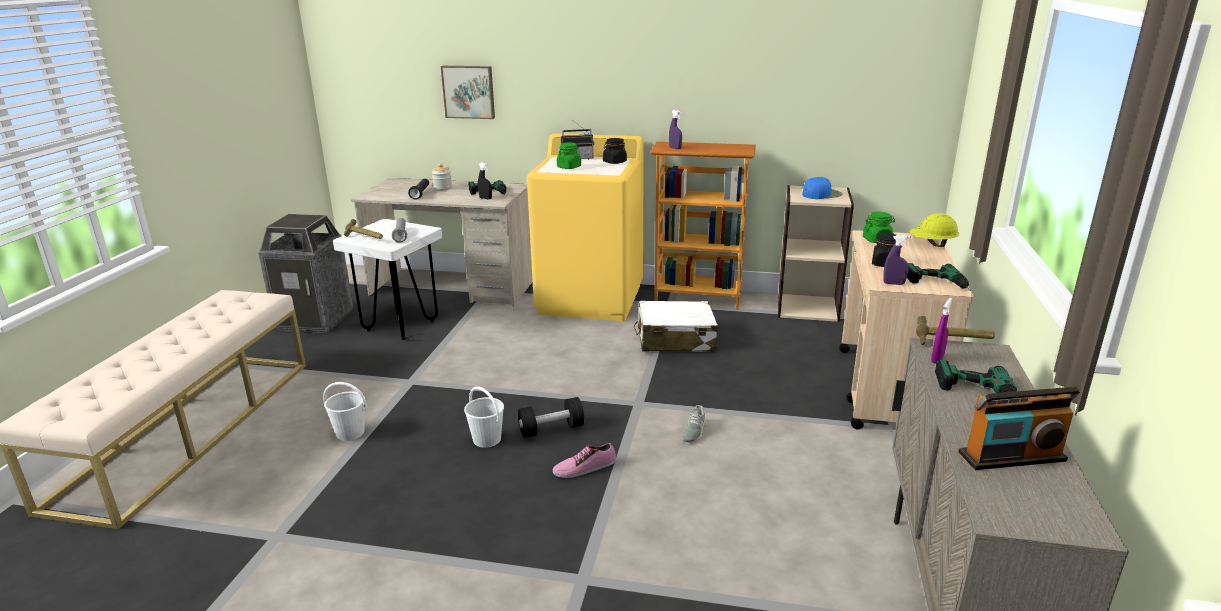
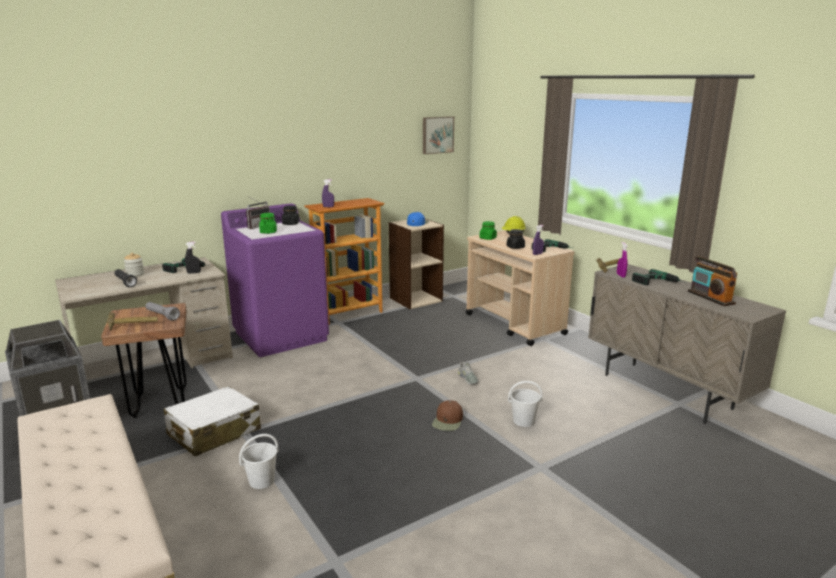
camera: 45 degrees left, 5 degrees down
(400, 326) = (159, 403): white stool -> brown stool
(469, 91) = (139, 186): picture -> picture (437, 135)
(486, 439) = (366, 436): white bucket -> white bucket (523, 421)
(551, 429) = (394, 412): black dumbbell -> none
(584, 467) = (448, 421): shoe -> brown cap
(591, 299) = (281, 336): yellow washing machine -> purple washing machine
(675, 339) = (376, 339): white suitcase -> white suitcase (214, 432)
(1012, 457) = (710, 297): radio -> radio turned 120 degrees clockwise

